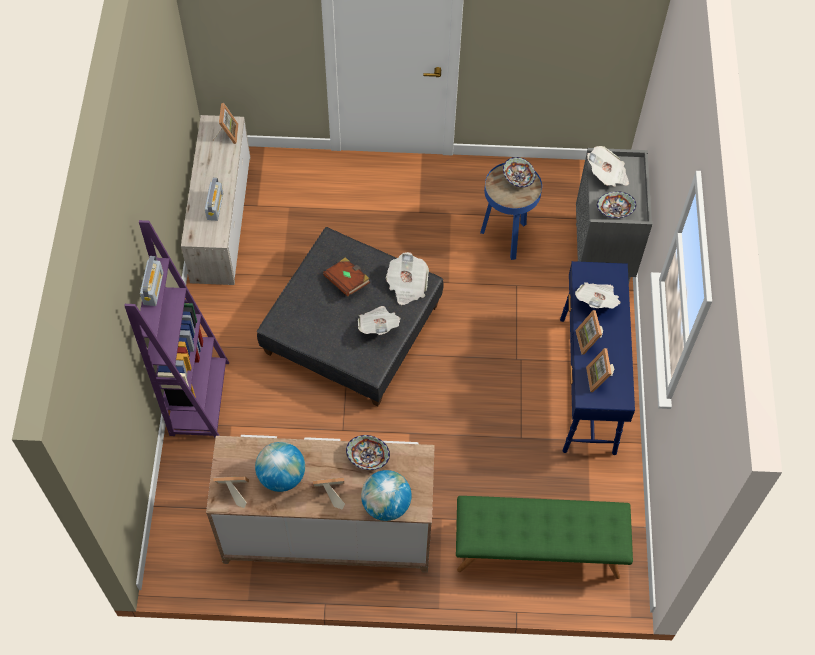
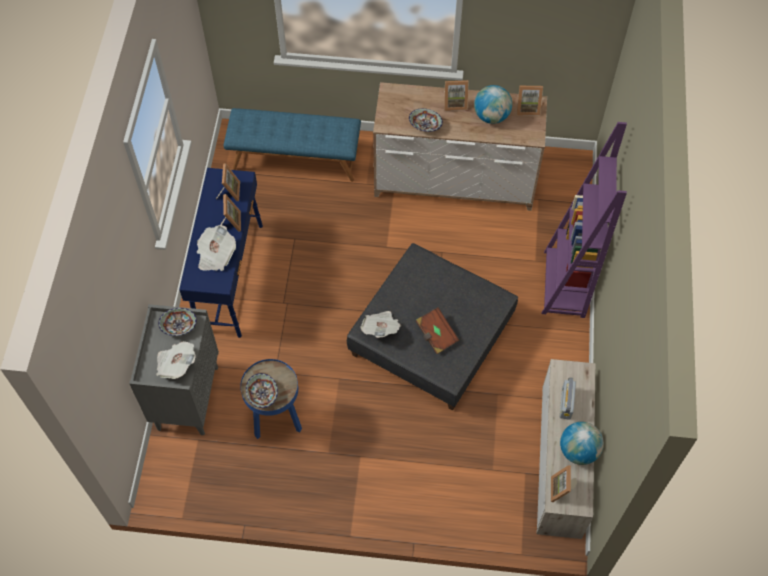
camera: 175 degrees left, 0 degrees up
(153, 288) = (607, 194): radio -> none
(378, 326) = (409, 293): newspaper -> none
(386, 505) = (413, 94): globe -> globe (578, 451)
(538, 550) = (295, 159): green bench -> blue bench

